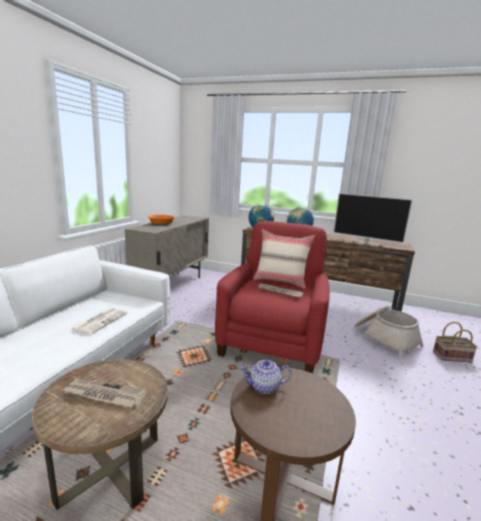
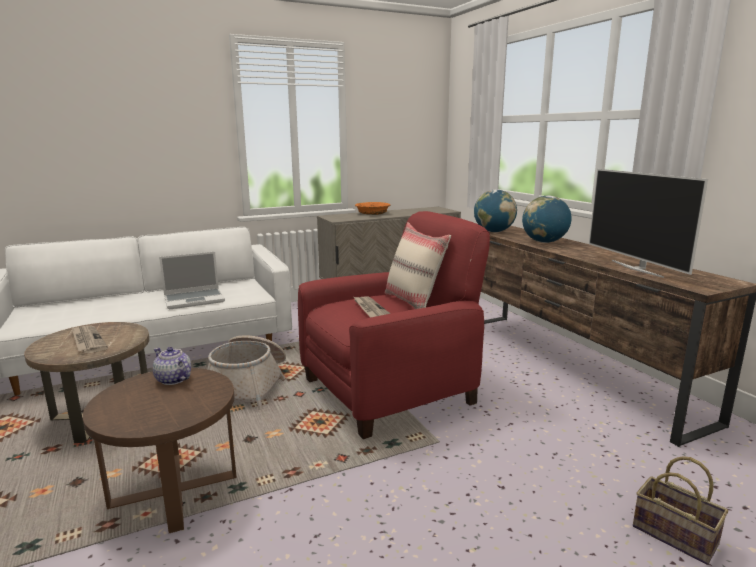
camera: 45 degrees right, 0 degrees up
(100, 321) = (195, 299): newspaper -> laptop
(384, 339) = (580, 454): basket -> basket (248, 386)

